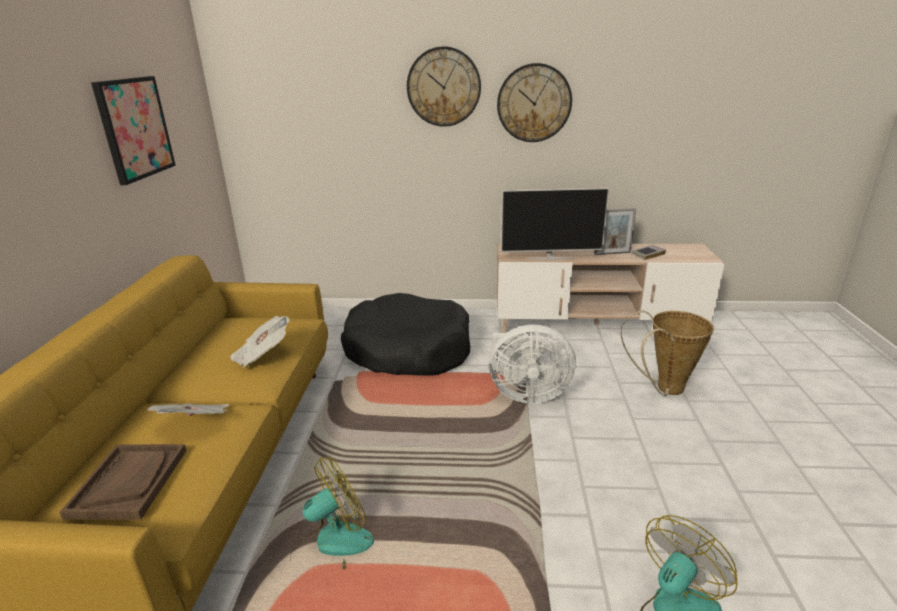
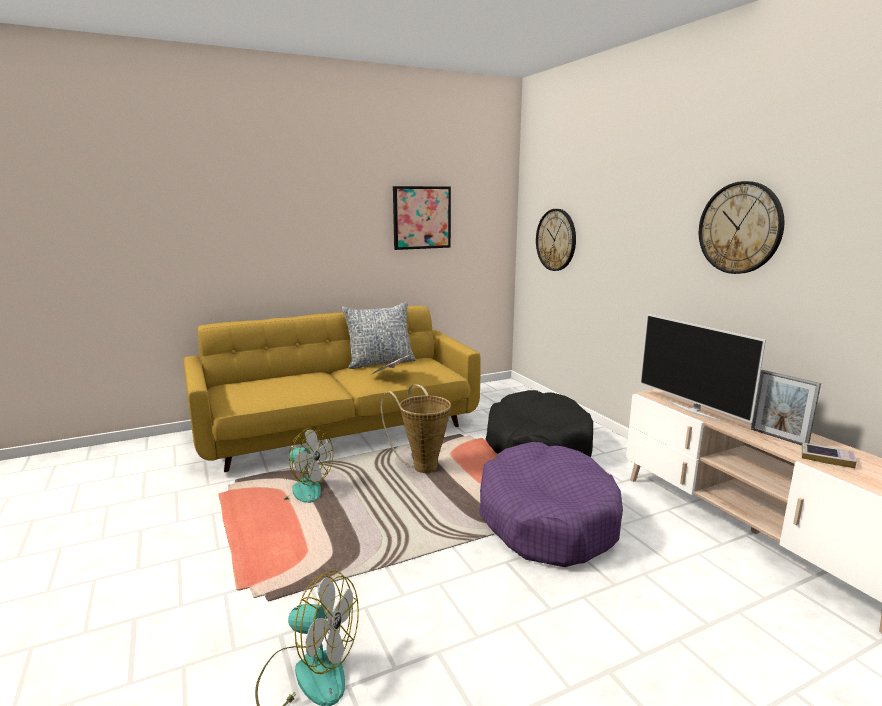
camera: 60 degrees right, 10 degrees down
(129, 482) = (254, 387): brown tray -> none
(197, 351) = (380, 363): none -> pillow
(197, 424) = (312, 385): newspaper -> none
(443, 87) = (657, 205): wall clock -> wall clock (556, 240)
(526, 393) = (546, 519): white fan -> purple dog bed
(664, 389) = (677, 613): basket -> basket (422, 466)

